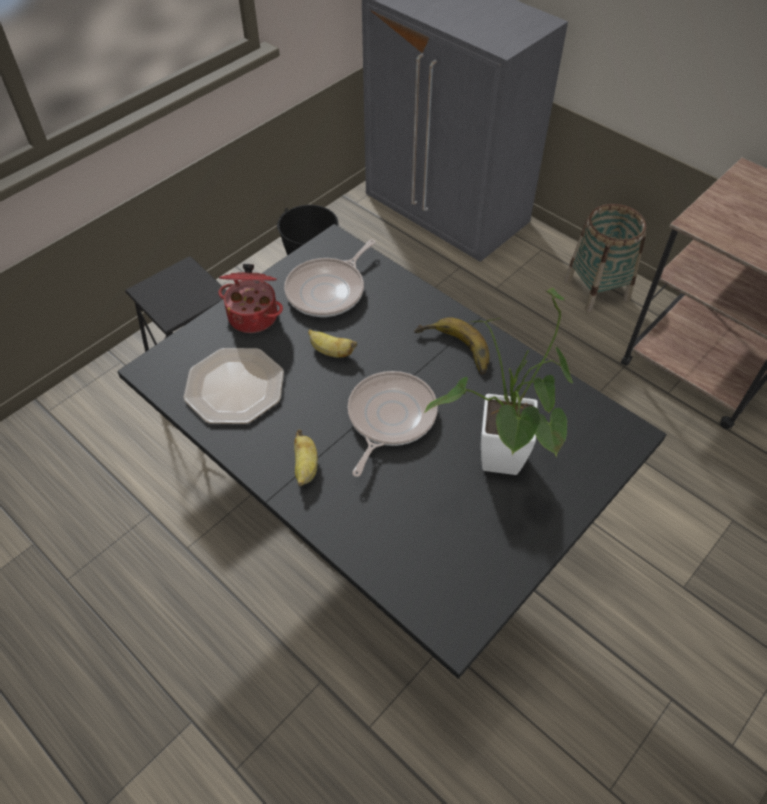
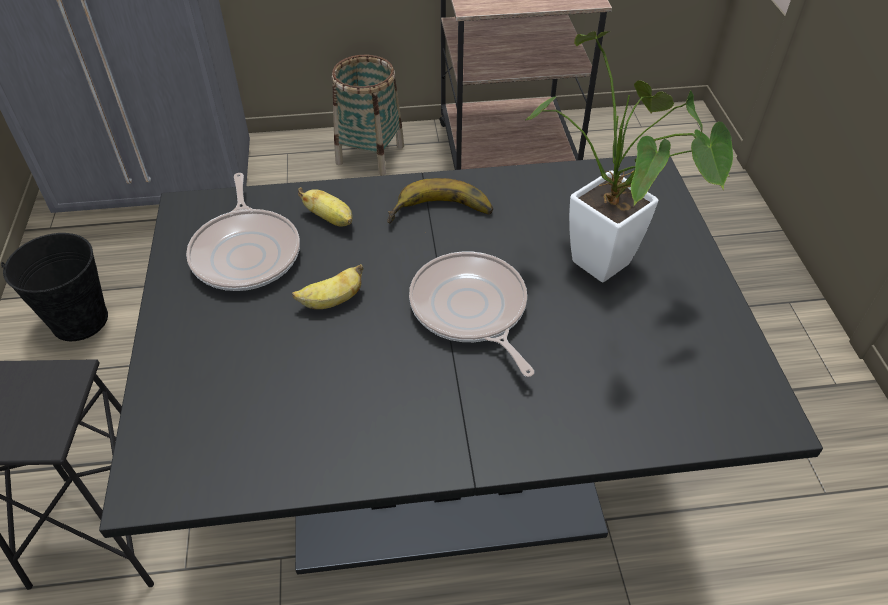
camera: 50 degrees left, 5 degrees down
(235, 386) = (277, 415): plate -> none
(254, 315) = (196, 334): cooking pot -> none
(306, 467) = (464, 419): banana -> banana (330, 219)

